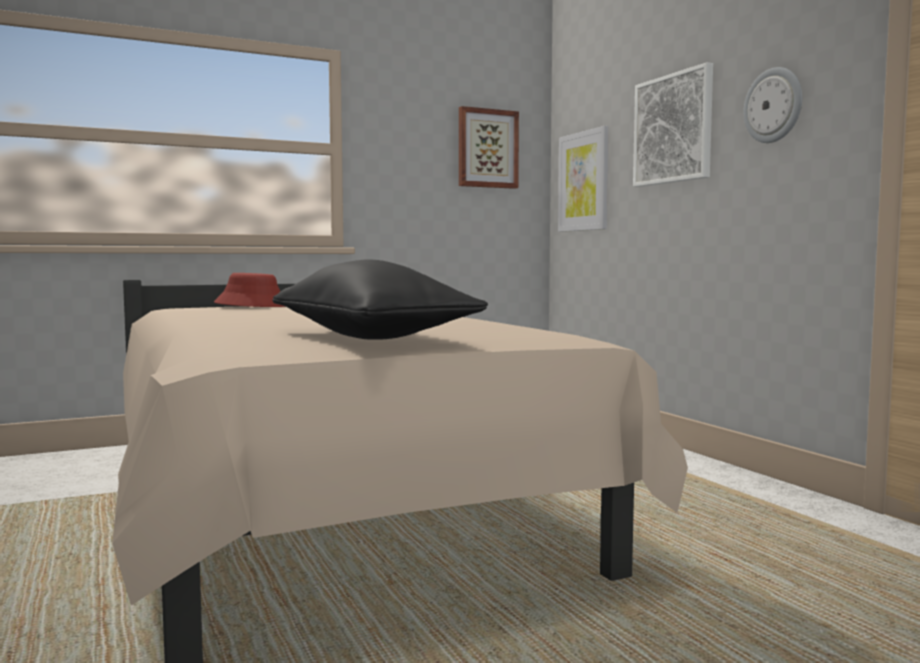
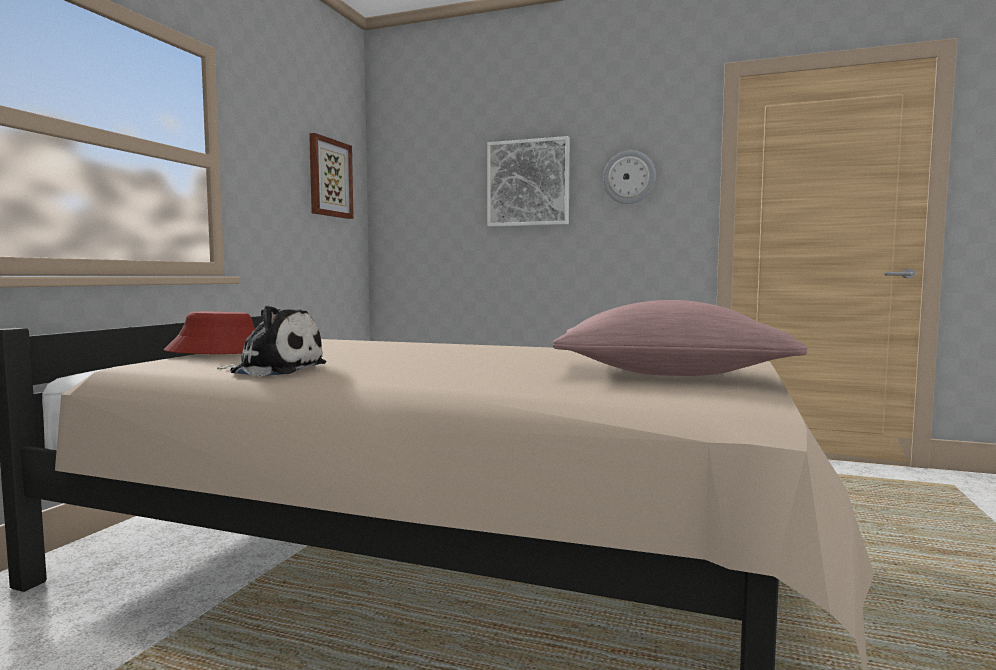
camera: 45 degrees left, 0 degrees up
(204, 315) = (275, 370): none -> plush toy
(371, 337) = (670, 374): black pillow -> pink pillow
(584, 181) = (418, 217): picture -> none

